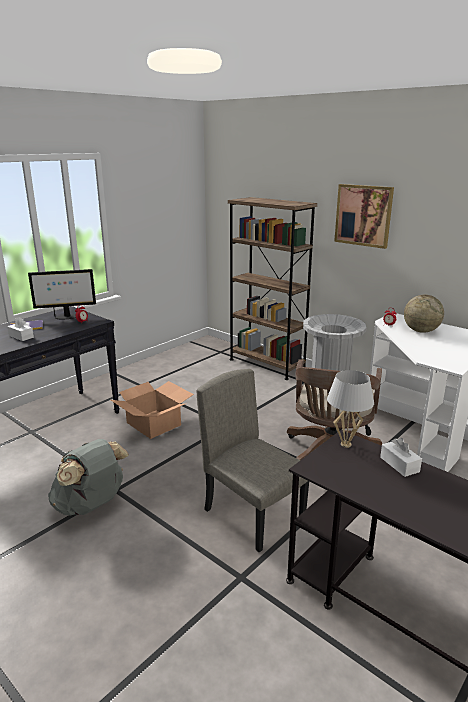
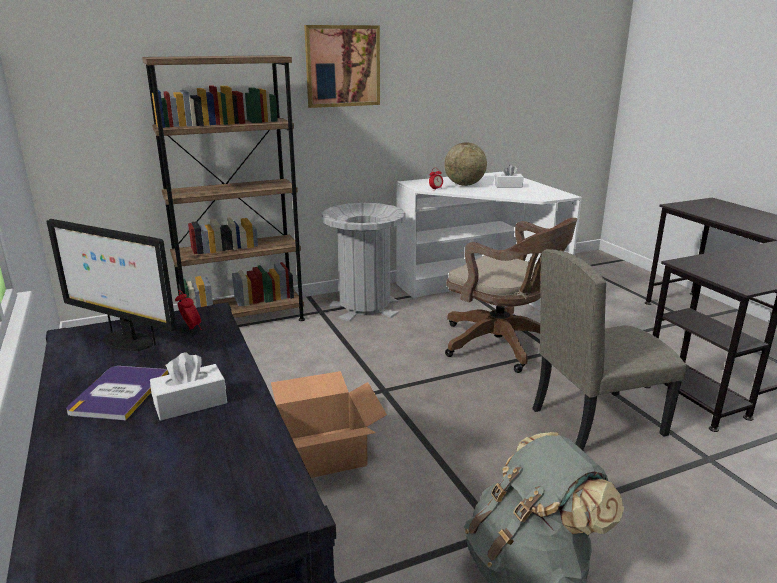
camera: 65 degrees left, 0 degrees up
(66, 317) = (126, 341): monitor -> monitor turned 105 degrees clockwise
(345, 444) = (695, 265): white table lamp -> none
(399, 464) = (733, 256): white tissue box -> white tissue box (508, 186)

